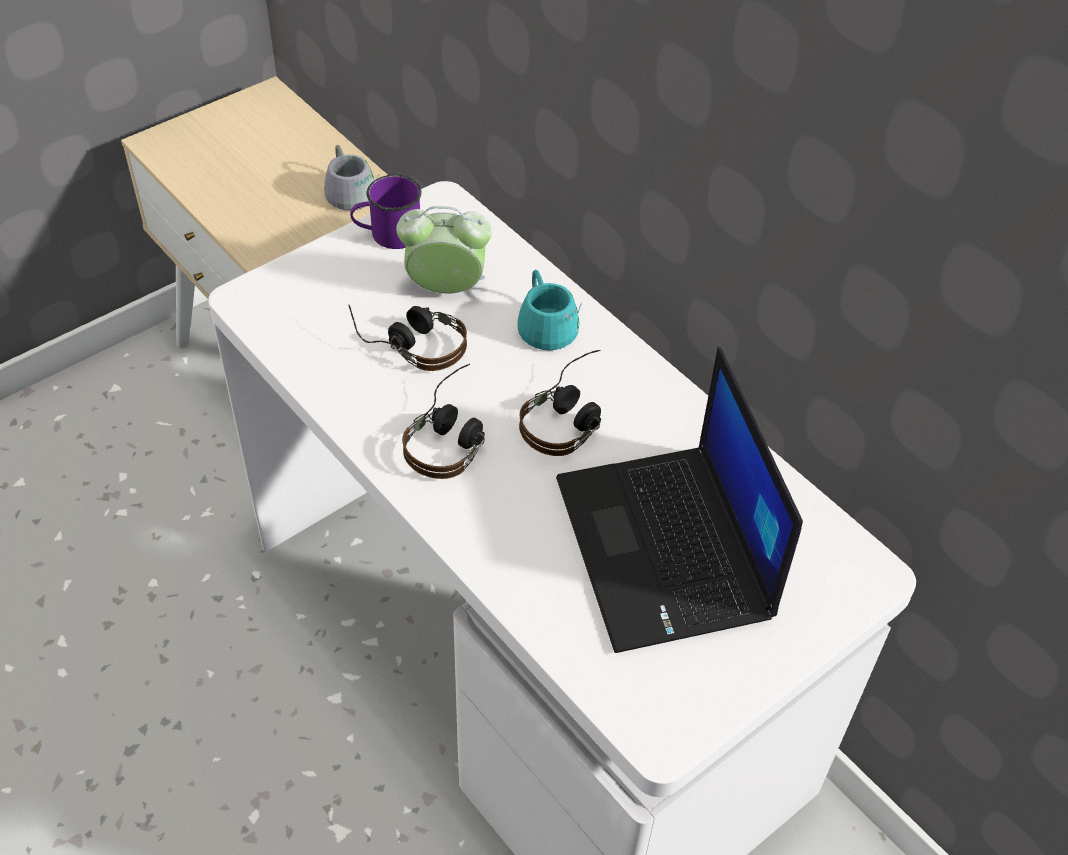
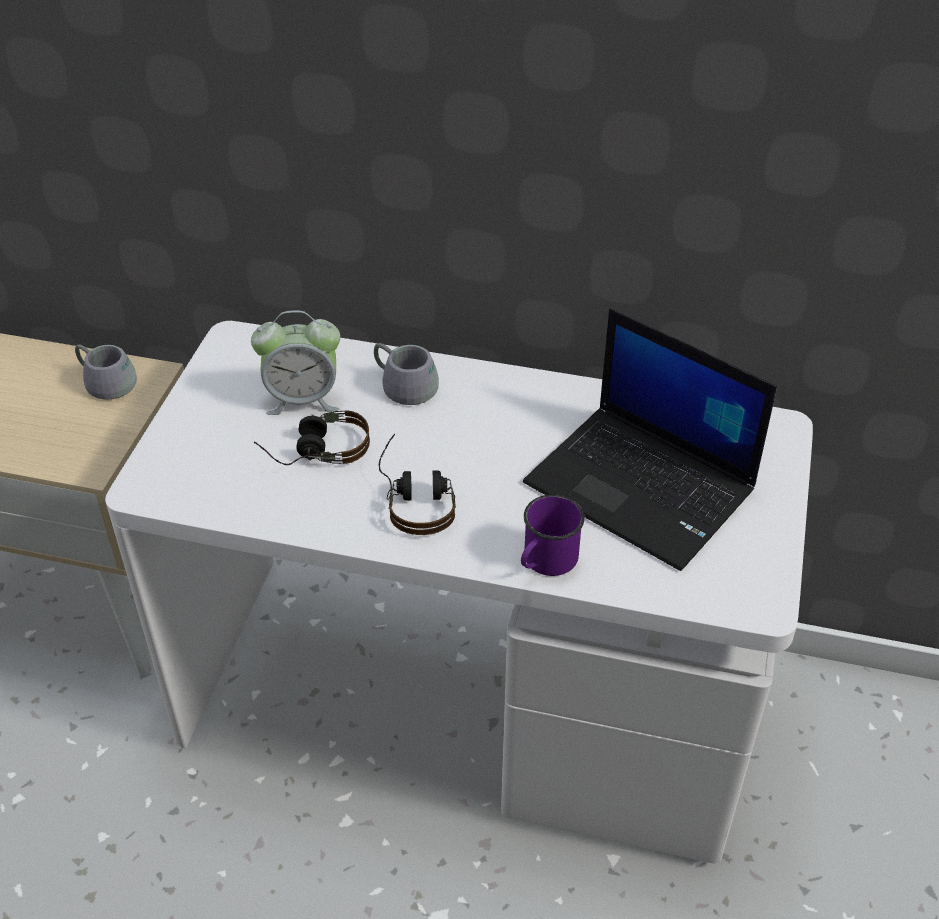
camera: 35 degrees left, 5 degrees down
(388, 234) = (213, 383): purple mug -> purple mug (545, 562)
(446, 289) = (302, 399): alarm clock -> alarm clock turned 150 degrees counterclockwise
(551, 322) = (408, 381): turquoise mug -> grey mug
(570, 416) = (488, 437): headphones -> none

